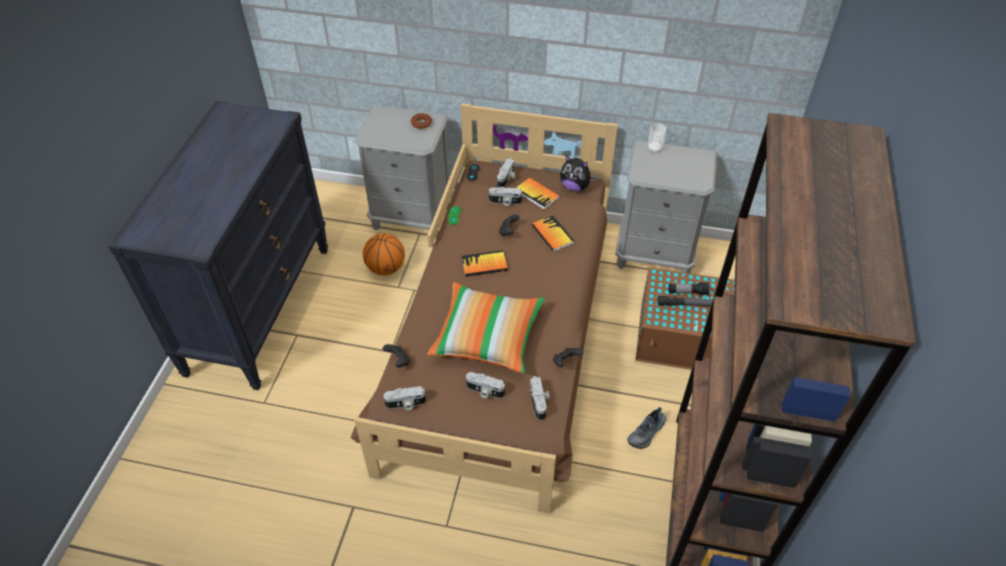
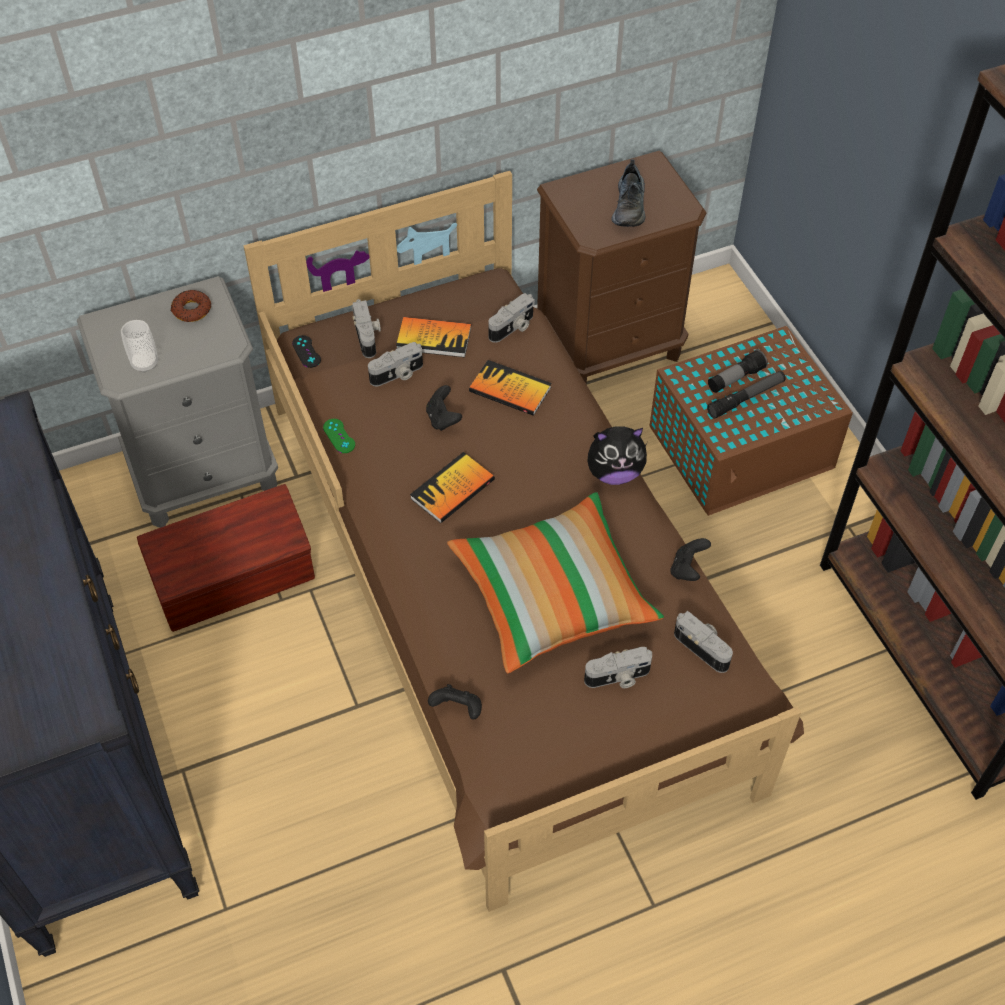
camera: 35 degrees left, 5 degrees up
(386, 268) = (235, 580): basketball -> brown storage box
(405, 404) = (526, 766): camera -> camera (513, 328)
(575, 187) = (478, 299): plush toy -> plush toy (614, 472)
(647, 433) = (799, 607): shoe -> shoe (630, 206)
(654, 149) = (578, 186): cup -> cup (145, 363)
(655, 254) = (611, 345): grey nightstand -> brown nightstand

